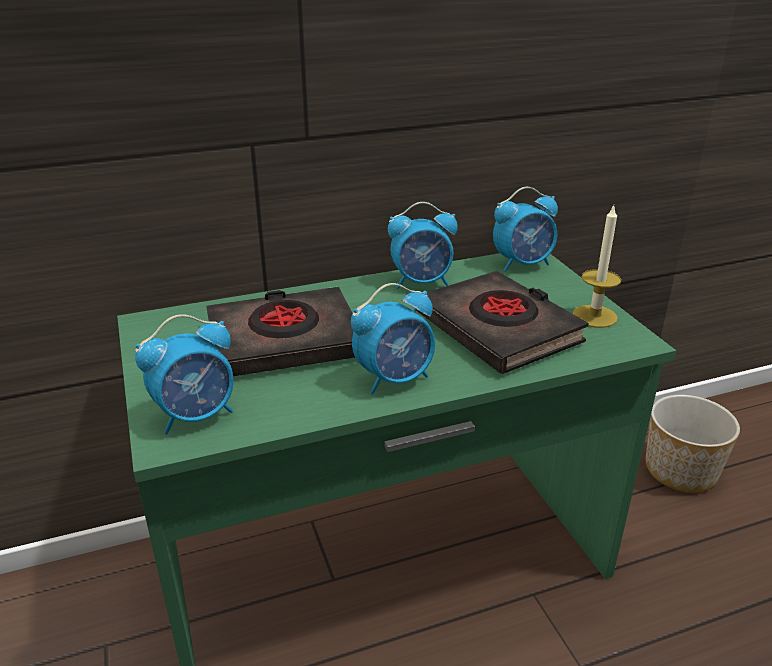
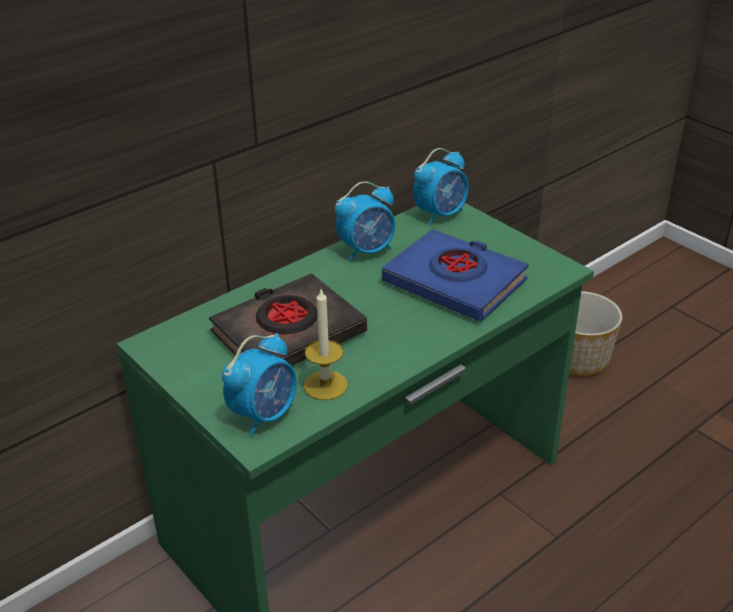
camera: 20 degrees left, 5 degrees up
(395, 378) = (400, 345): alarm clock -> none
(498, 329) = (455, 282): black book -> blue book
(594, 316) = (522, 253): candle -> candle (325, 385)

